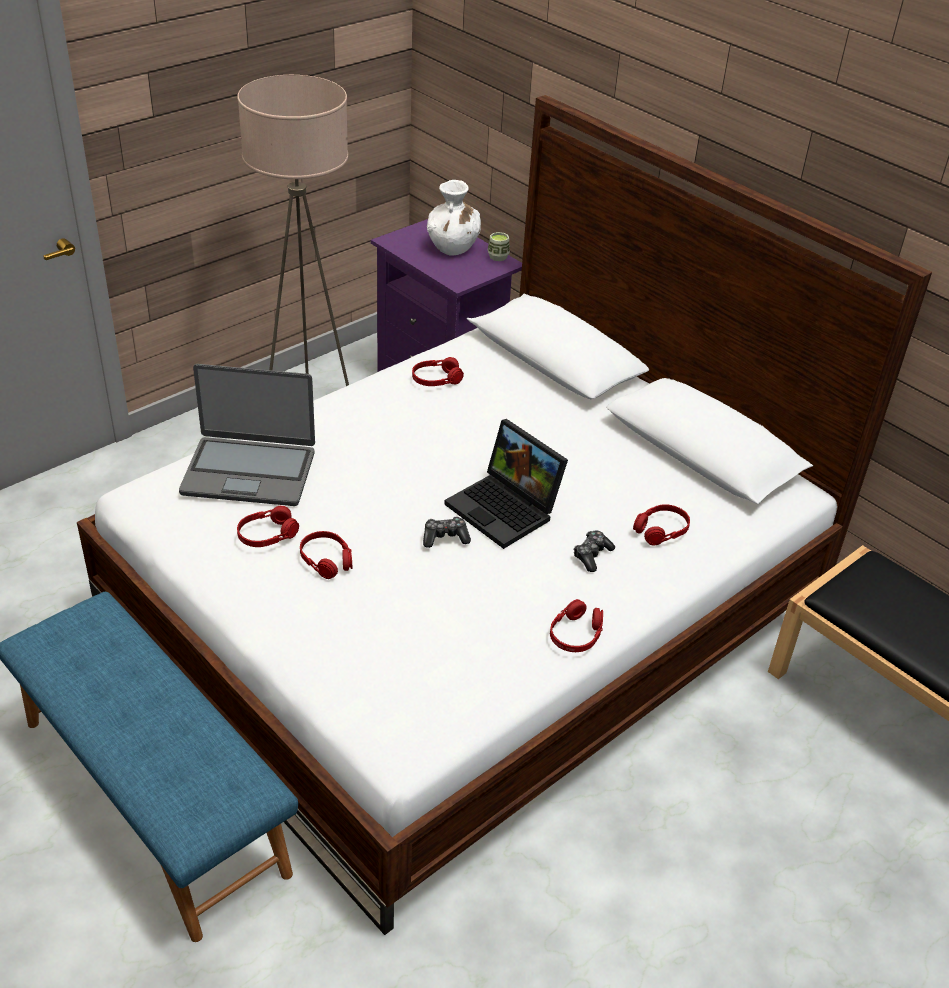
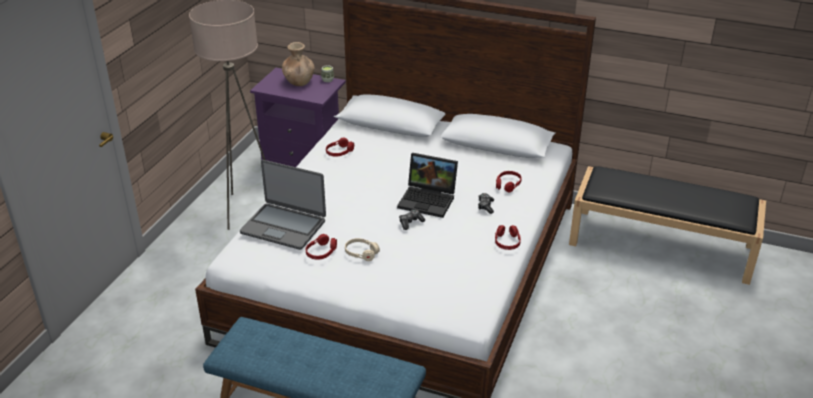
camera: 25 degrees left, 5 degrees down
(249, 472) = (284, 226): laptop -> laptop turned 45 degrees clockwise
(327, 560) = (361, 253): red headphones -> beige headphones
(452, 247) = (299, 82): white vase -> brown vase

